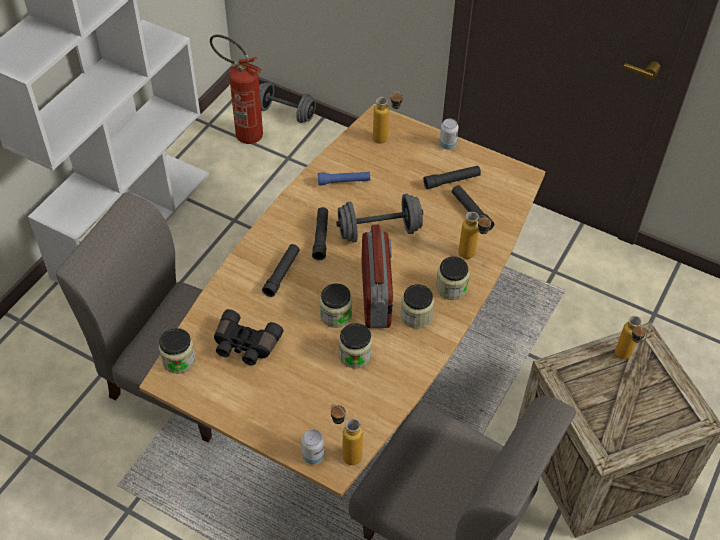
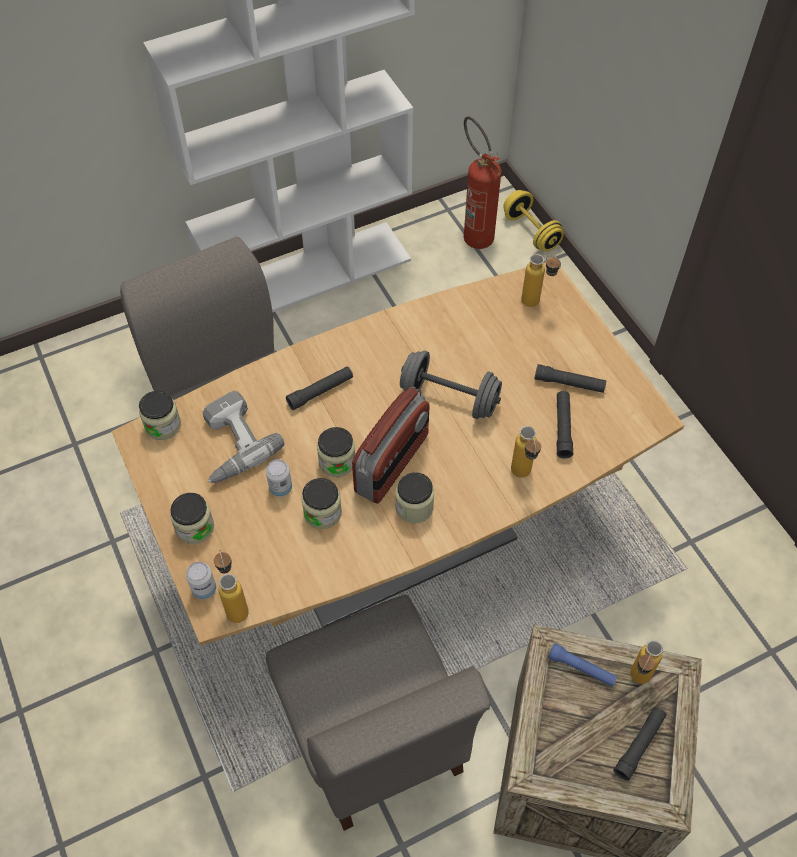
camera: 35 degrees right, 5 degrees up
(245, 345) = (230, 444): black binoculars -> power drill
(285, 113) = (531, 232): grey dumbbell -> yellow dumbbell
(321, 237) = (387, 374): black flashlight -> black flashlight (639, 745)
(344, 182) = (455, 328): blue flashlight -> blue flashlight (581, 668)
(447, 145) = (596, 342): can -> can (280, 488)
(451, 288) = (474, 498): jar -> jar (195, 527)

